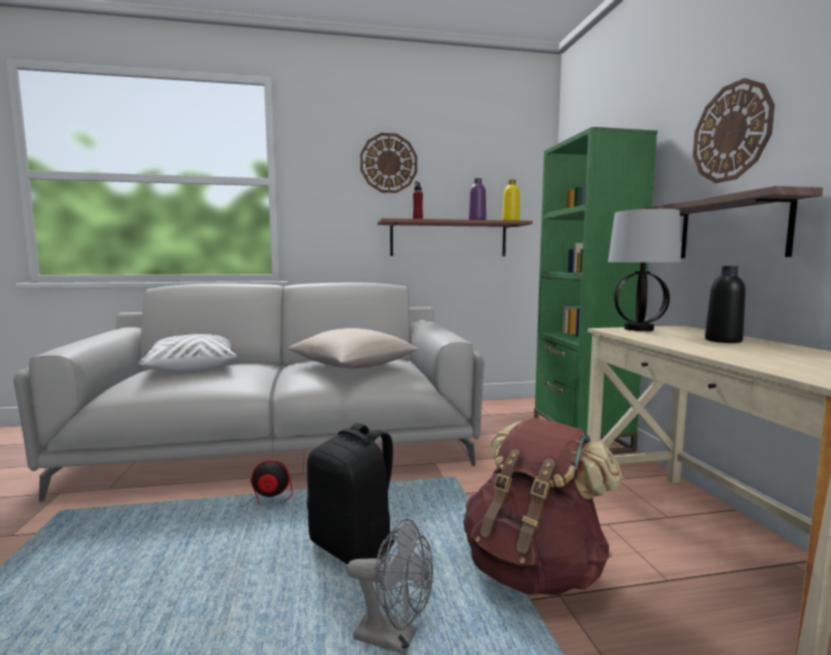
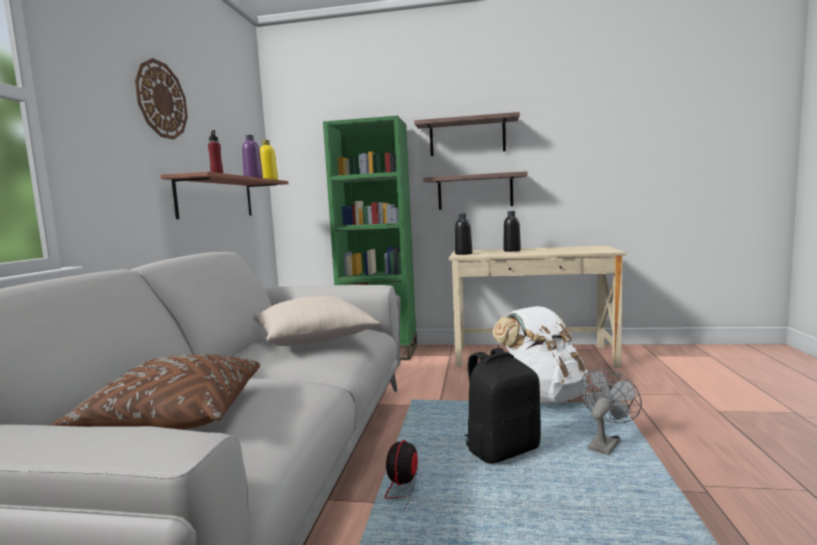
camera: 70 degrees left, 0 degrees up
(191, 367) = (174, 417): white pillow -> brown pillow
(534, 569) = (542, 397): brown backpack -> white backpack
(639, 329) = (463, 254): table lamp -> black bottle
(731, 132) = (467, 137): wall clock -> shelf

